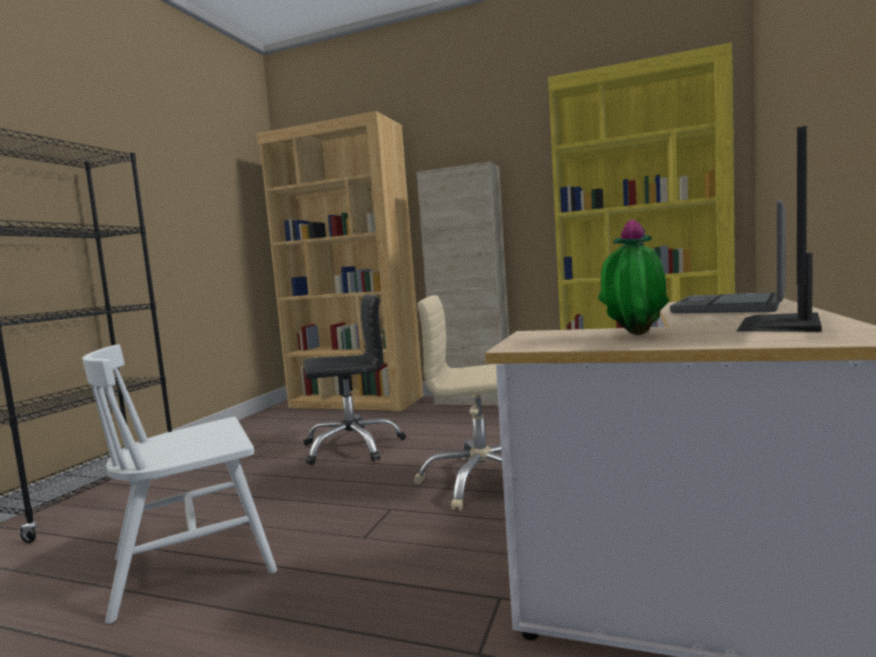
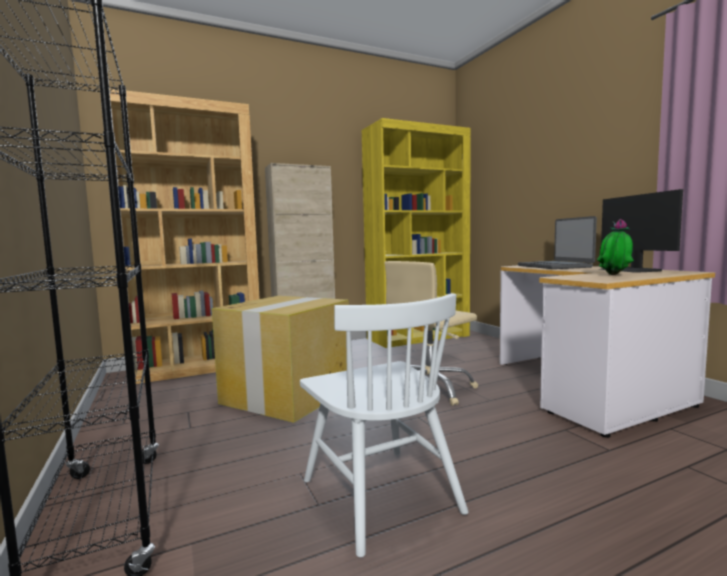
camera: 45 degrees left, 0 degrees up
(194, 564) = (380, 495): white chair -> white chair turned 45 degrees counterclockwise
(352, 446) = (288, 395): black office chair -> cardboard box

